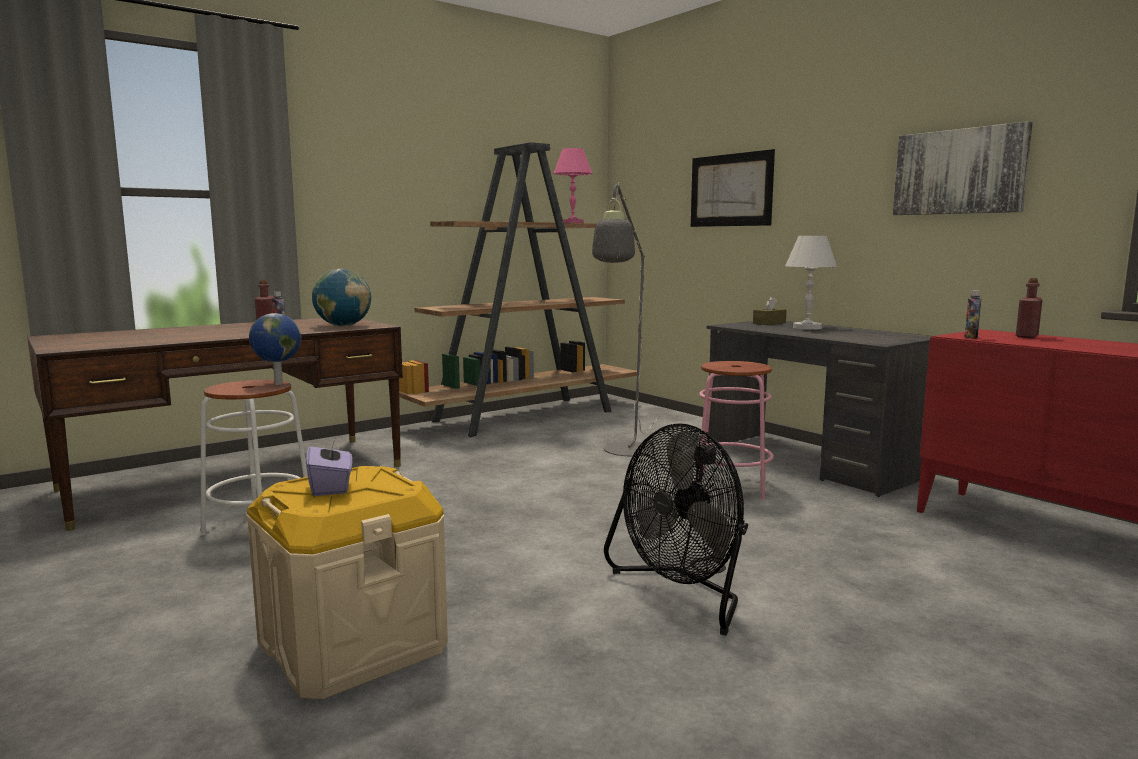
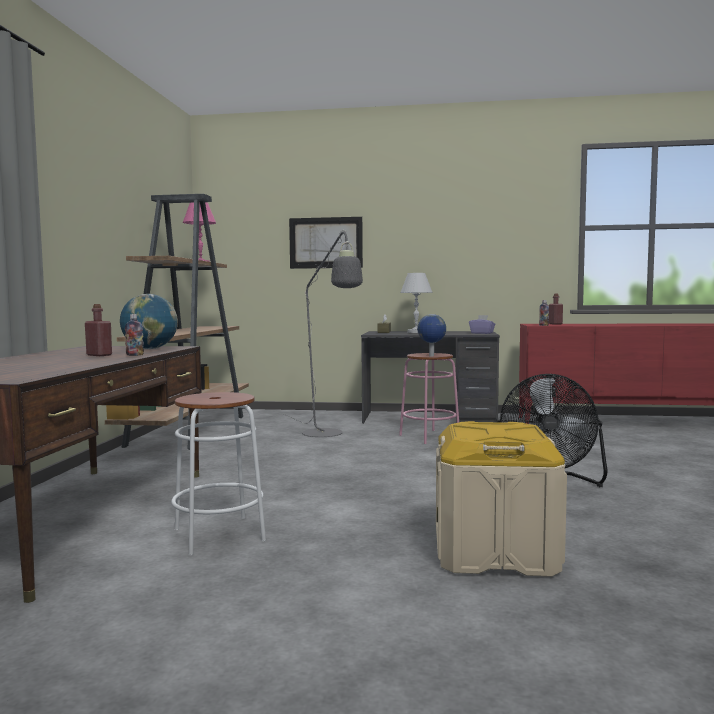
camera: 45 degrees left, 5 degrees down
(277, 384) = (228, 393): globe -> globe (431, 356)
(331, 487) = (491, 432): purple tissue box -> purple tissue box (482, 333)
(959, 172) = (490, 237): picture -> none

